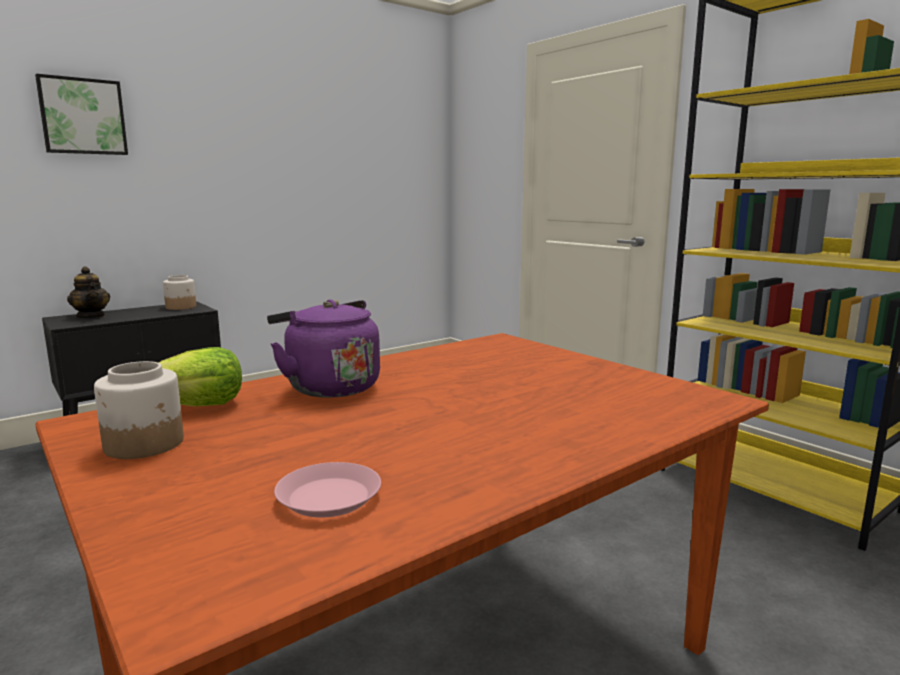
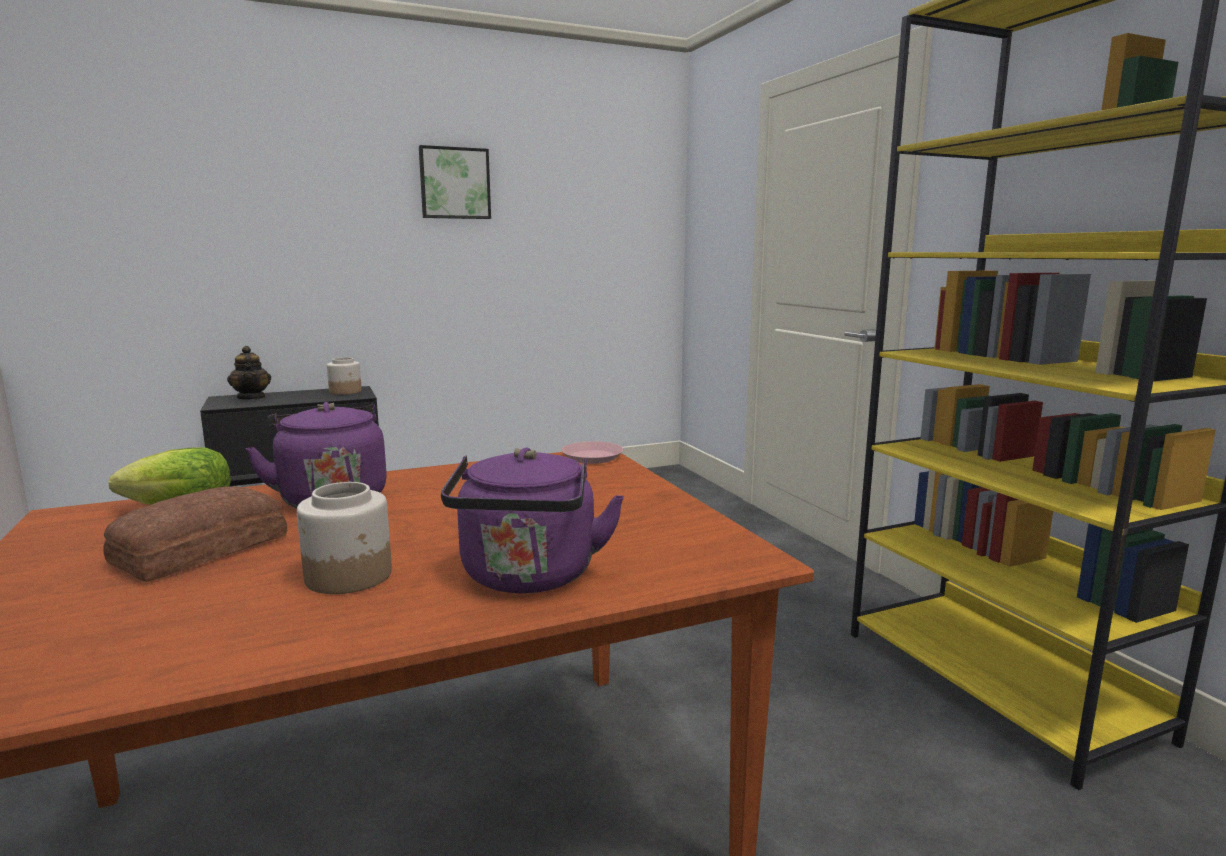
camera: 15 degrees right, 0 degrees up
(82, 116) = (255, 189): picture -> picture (454, 183)
(145, 444) = (81, 545): jar -> jar (350, 576)
(269, 436) = (198, 550): none -> bread
(329, 498) = (155, 627): pink plate -> pink plate (592, 457)
(583, 428) = (528, 578): none -> purple kettle

